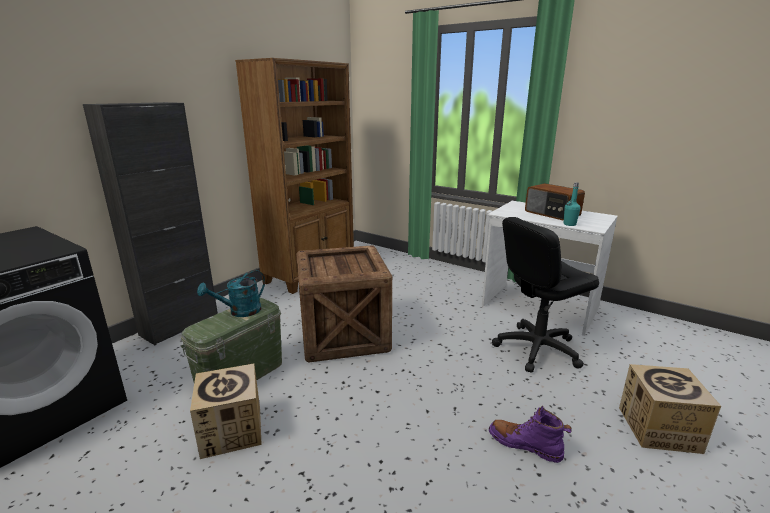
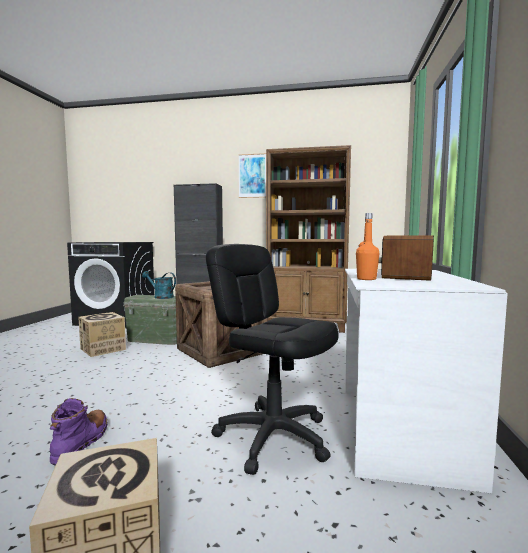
camera: 65 degrees right, 15 degrees down
(206, 84) = (252, 176): none -> picture
(569, 224) = (366, 279): turquoise bottle -> orange bottle

